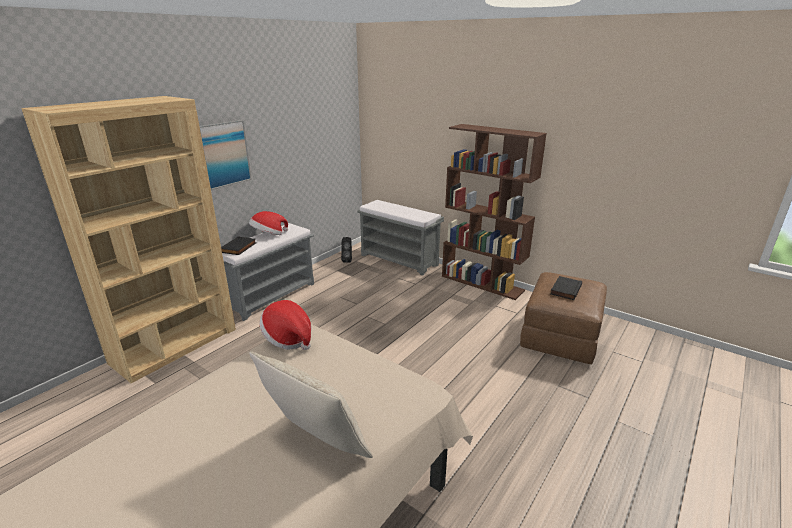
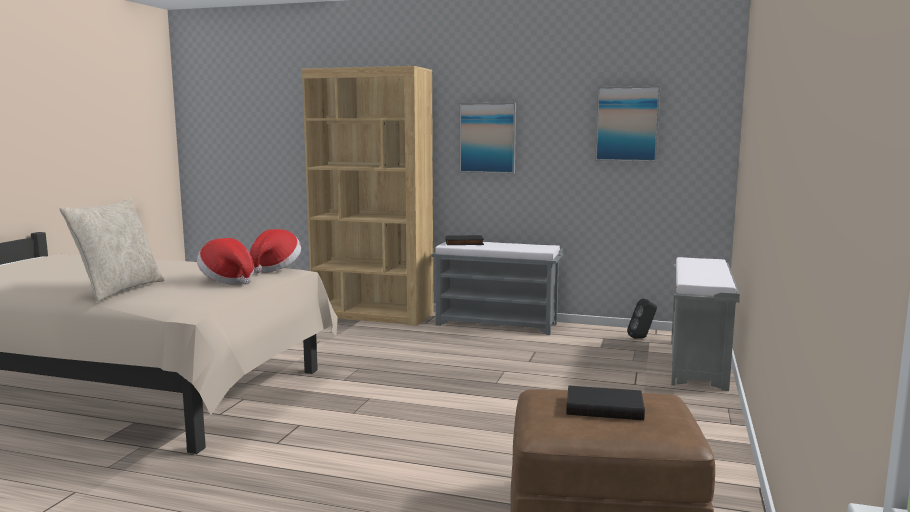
camera: 70 degrees right, 15 degrees down
(268, 235) = (511, 245): hat -> hat (228, 280)
(310, 126) = (627, 124): none -> picture
(482, 283) = (718, 432): brown bookcase -> none

